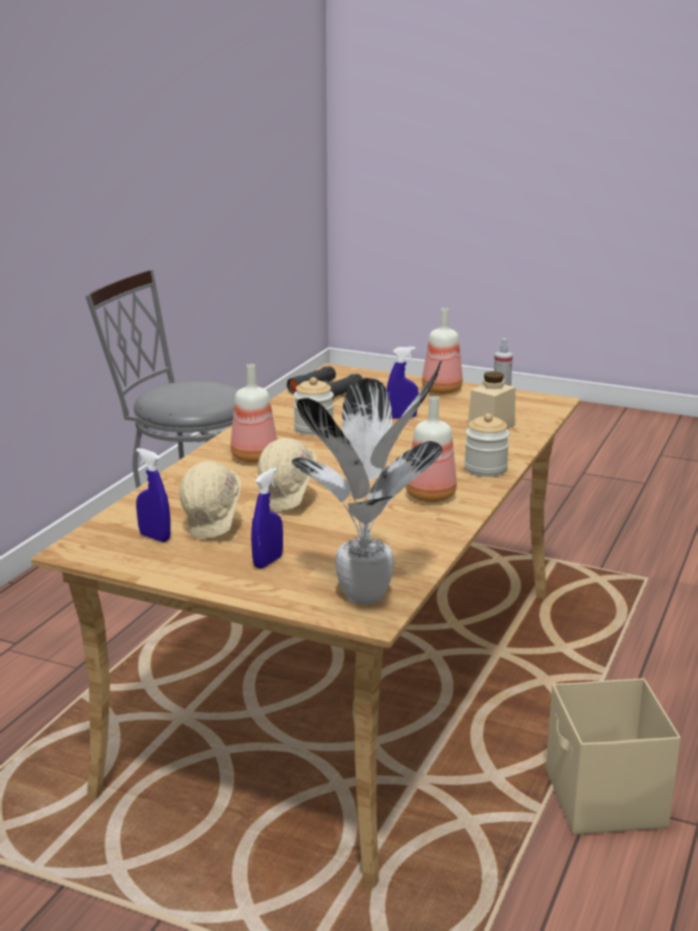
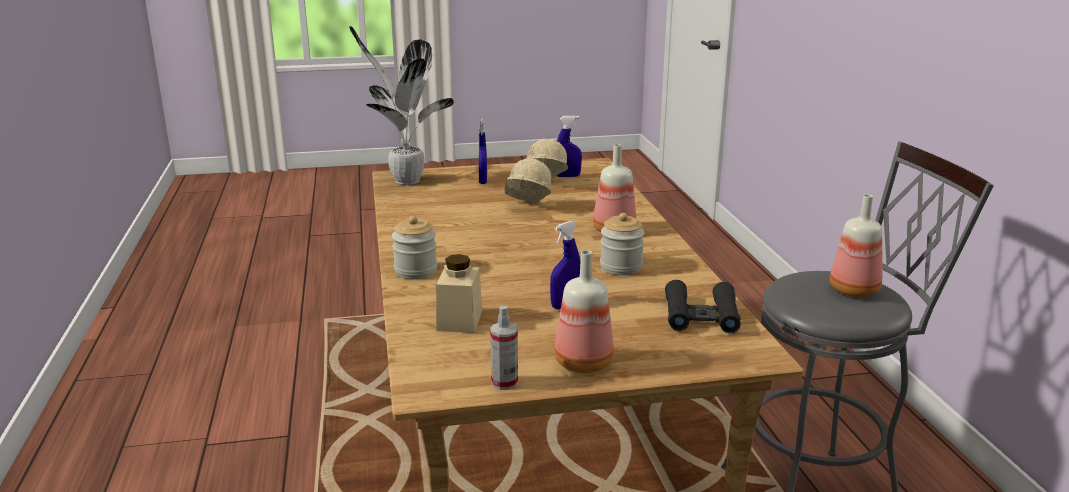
camera: 145 degrees right, 0 degrees up
(429, 496) = (437, 237): bottle -> bottle (854, 290)
(604, 800) = (279, 436): beige storage box -> none

